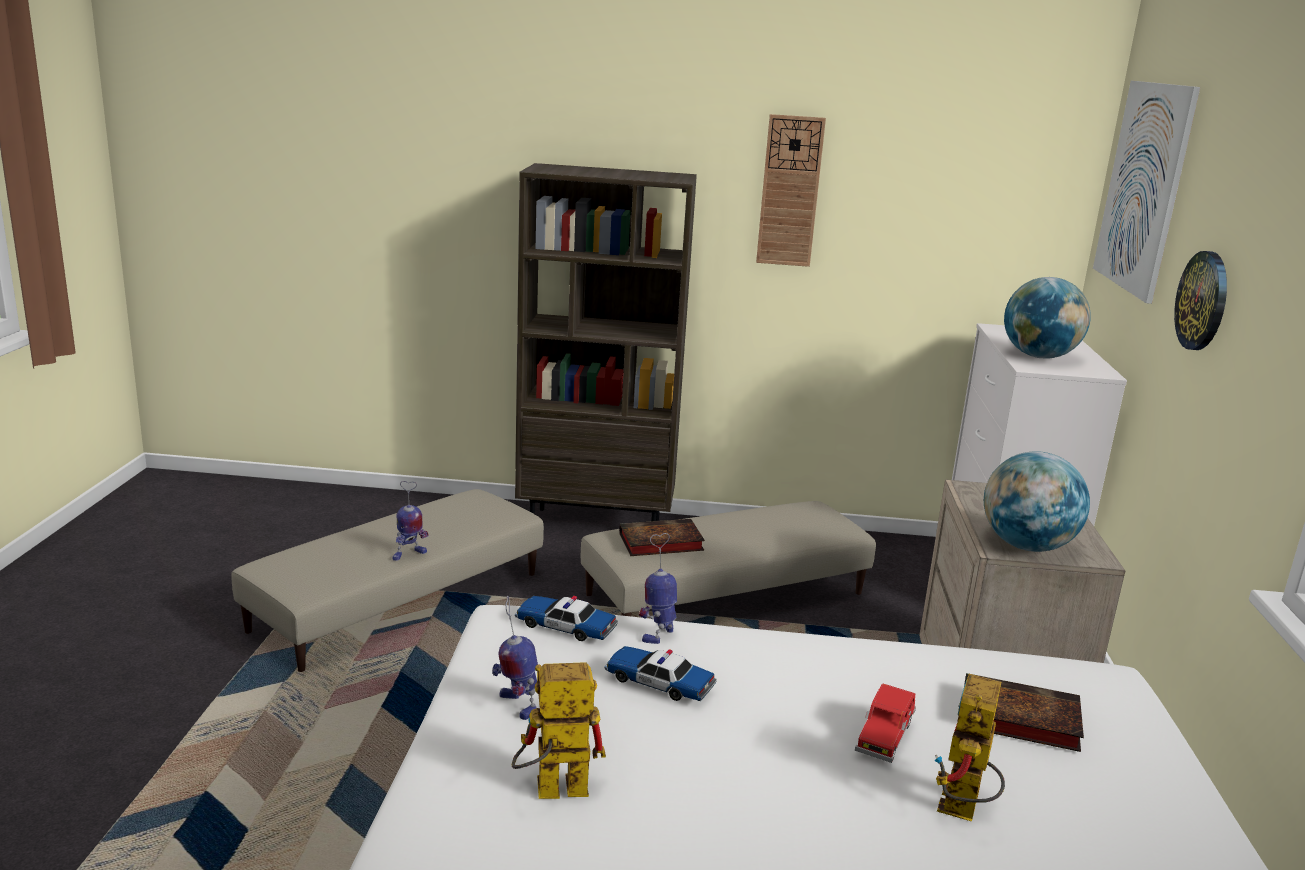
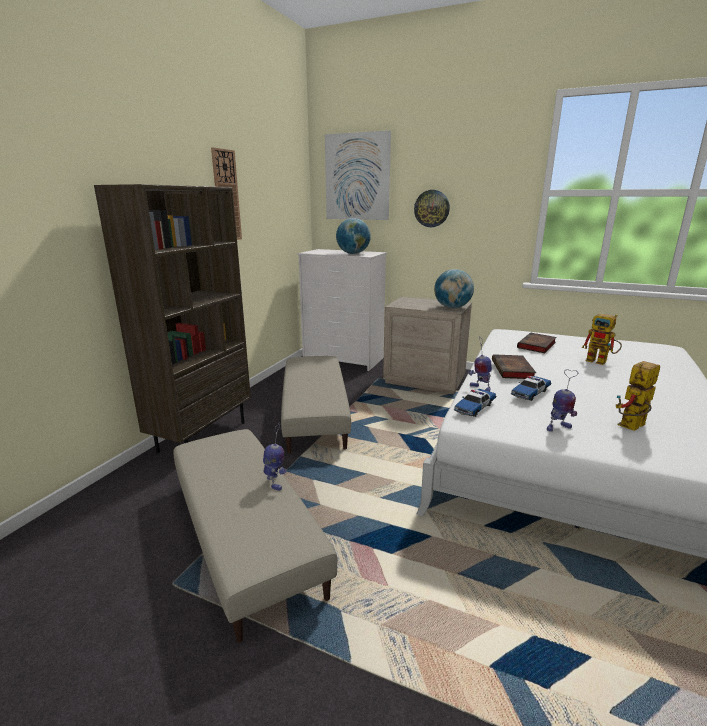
camera: 70 degrees left, 0 degrees up
(550, 792) = (631, 427): toy robot -> toy robot turned 45 degrees clockwise
(659, 543) = (314, 397): book -> book (513, 370)
(885, 737) = (559, 363): red toy car -> none

